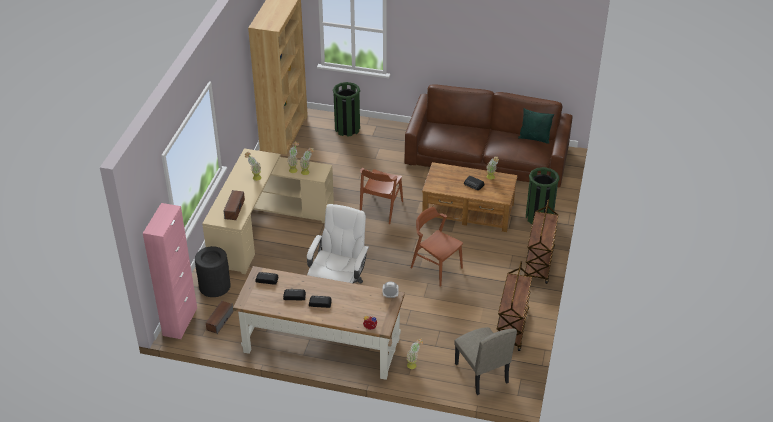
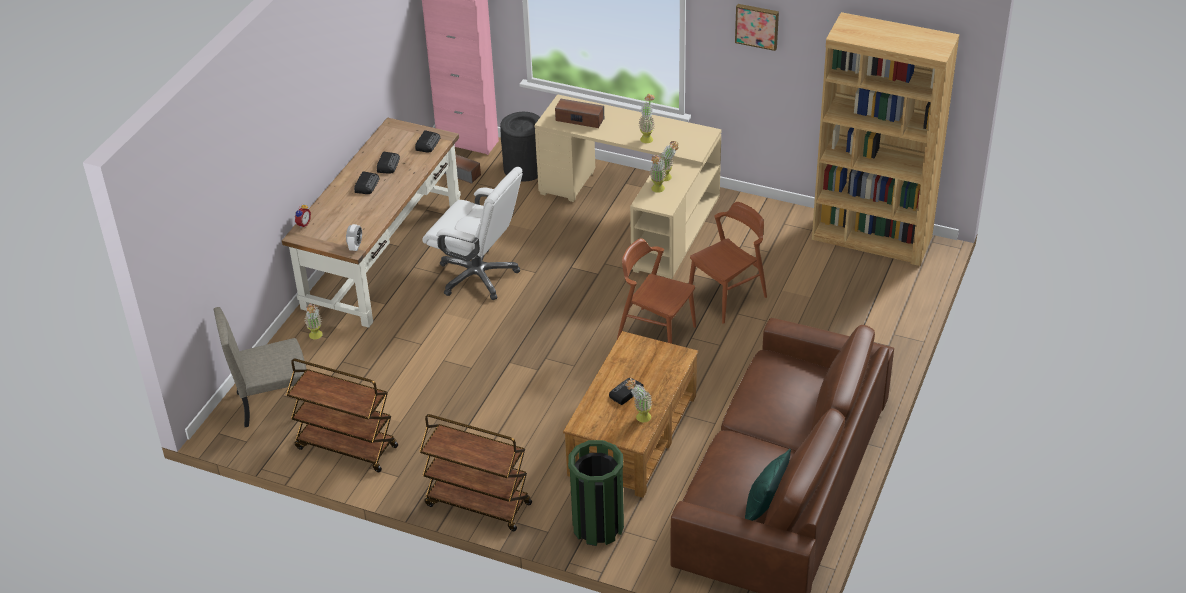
camera: 100 degrees right, 0 degrees up
(230, 75) = (757, 26): none -> picture
(347, 128) = (880, 310): green trash can -> none
(436, 268) = (502, 380): brown chair -> brown chair (727, 297)

